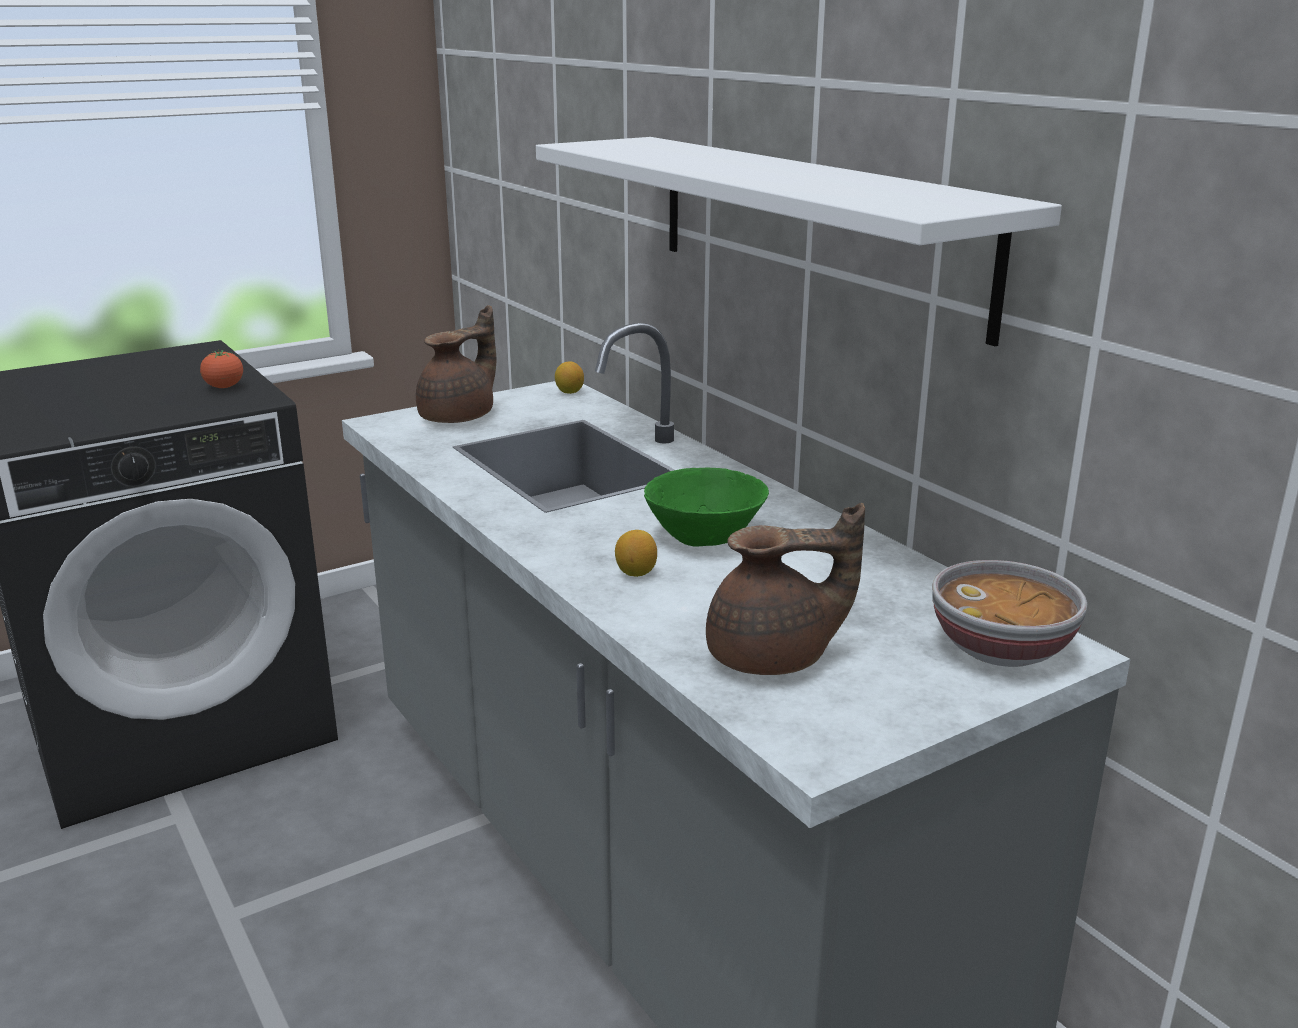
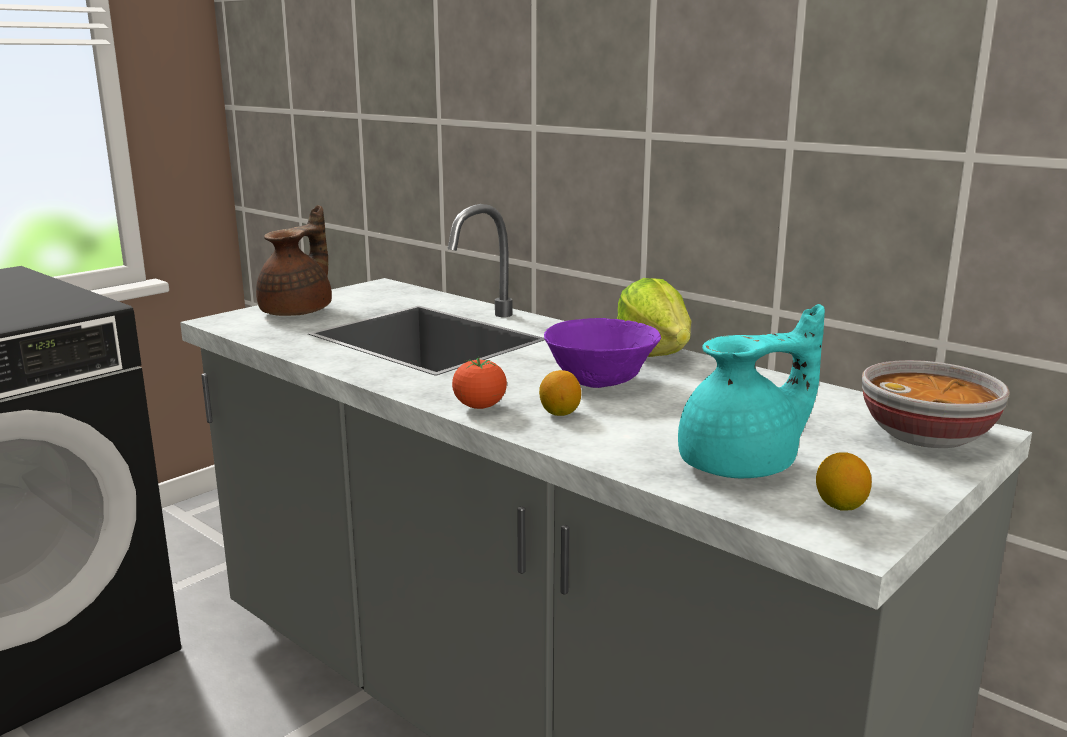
camera: 15 degrees left, 5 degrees down
(224, 387) = (47, 299): tomato -> tomato (480, 407)
(569, 392) = (390, 287): lemon -> lemon (840, 506)
(706, 538) = (602, 381): green bowl -> purple bowl
(773, 658) = (743, 466): brown teapot -> turquoise teapot
(789, 506) = (654, 352): none -> lettuce
(812, 228) = (655, 99): white shelf -> none

